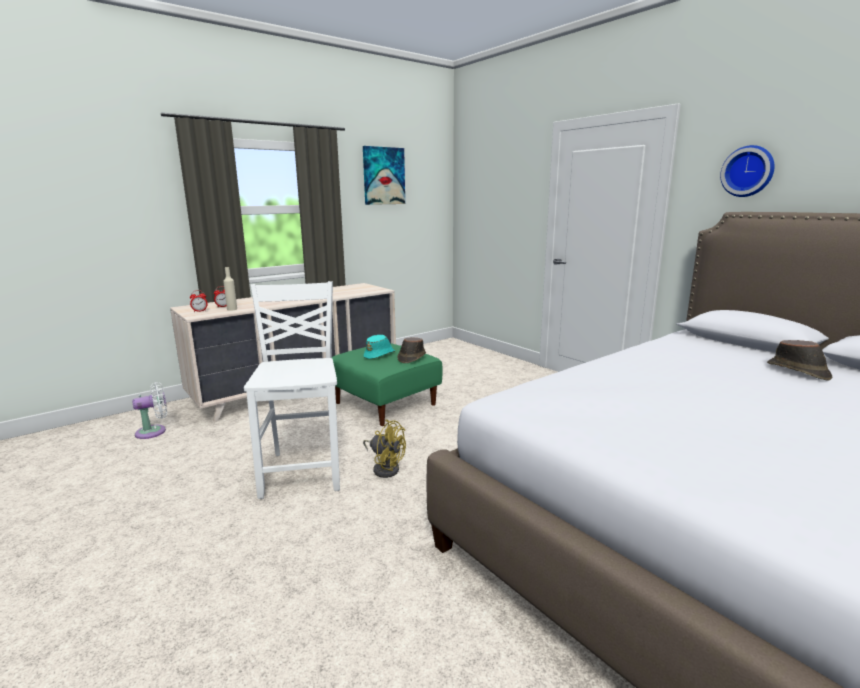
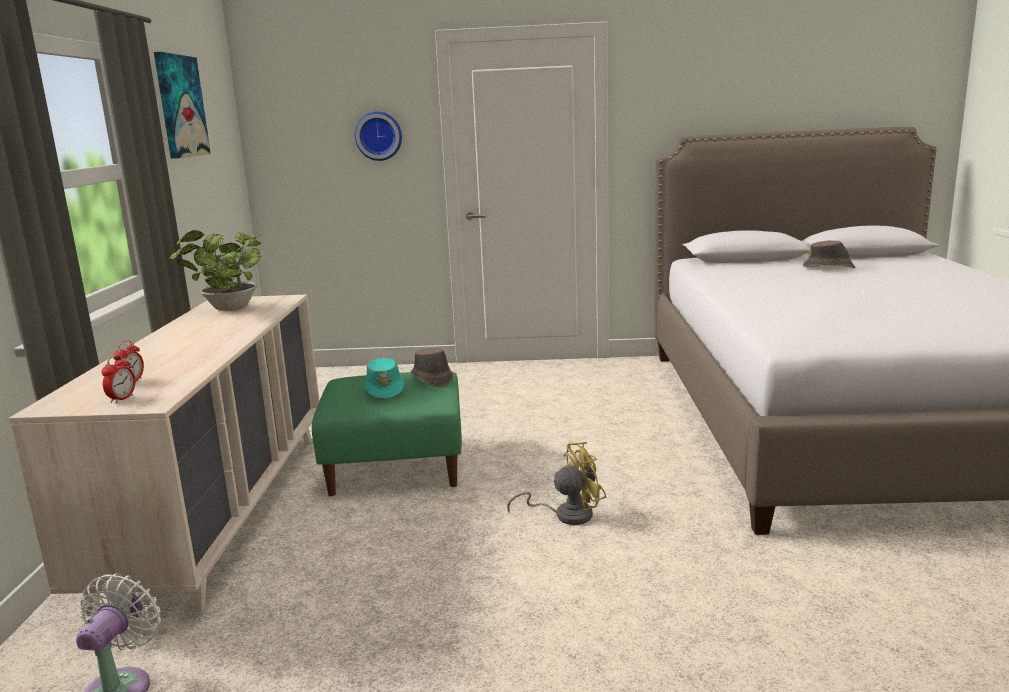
camera: 50 degrees left, 0 degrees up
(232, 309) = (172, 378): beige bottle -> none
(304, 470) = (496, 568): white chair -> none
(347, 289) = (228, 309): none -> potted plant
(748, 171) = (687, 96): wall clock -> wall clock (379, 136)

